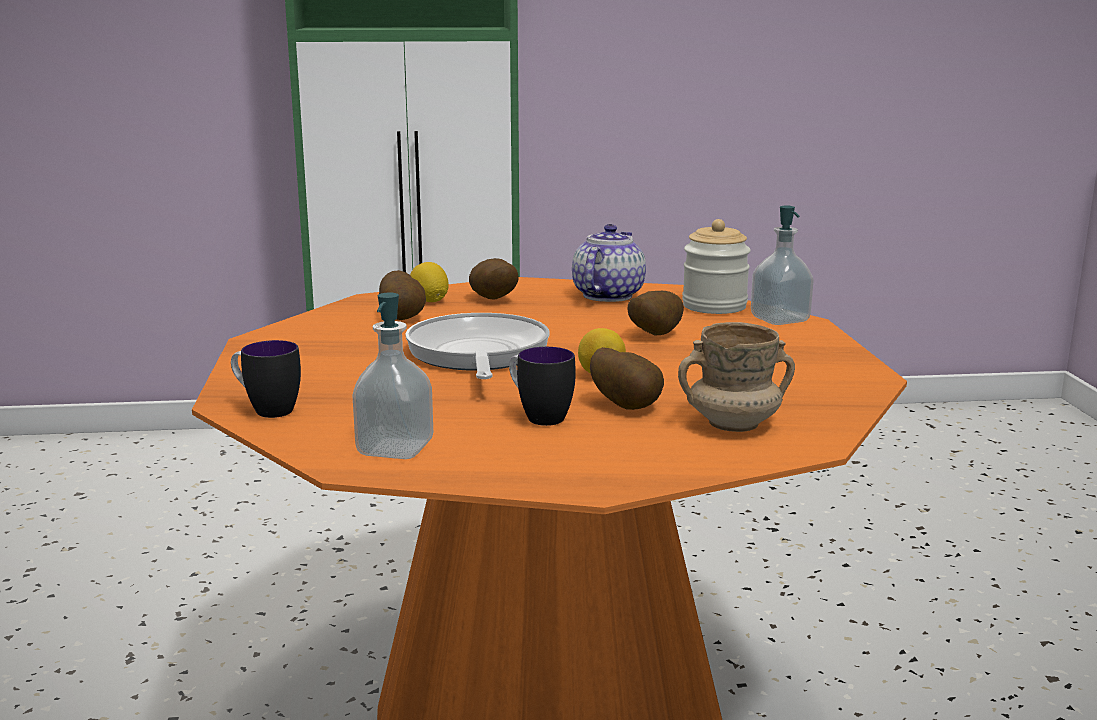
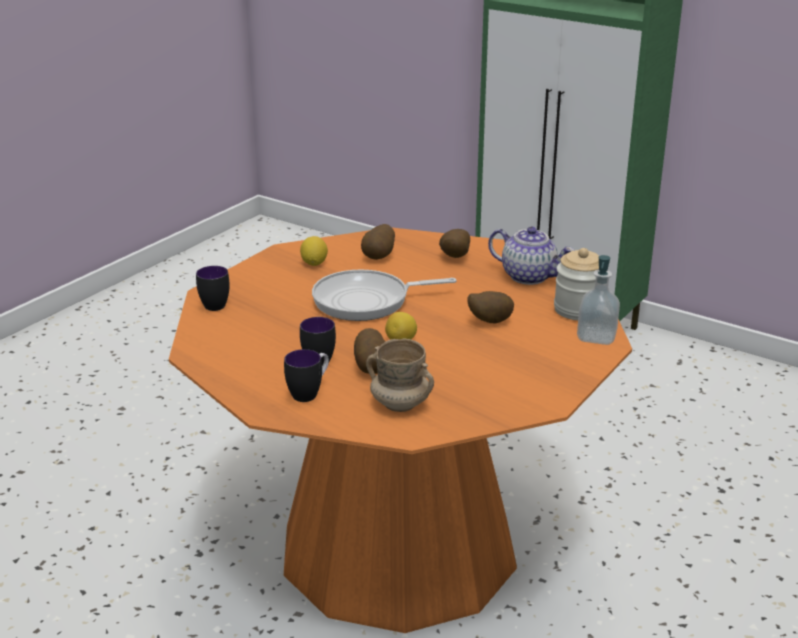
camera: 40 degrees right, 10 degrees up
(395, 448) = (225, 351): soap dispenser -> none
(429, 301) = (417, 247): lemon -> lemon (314, 263)
(477, 355) = (367, 301): frying pan -> frying pan turned 135 degrees counterclockwise
(607, 295) = (529, 276): teapot -> teapot turned 60 degrees clockwise
(607, 450) = (309, 393): none -> mug

